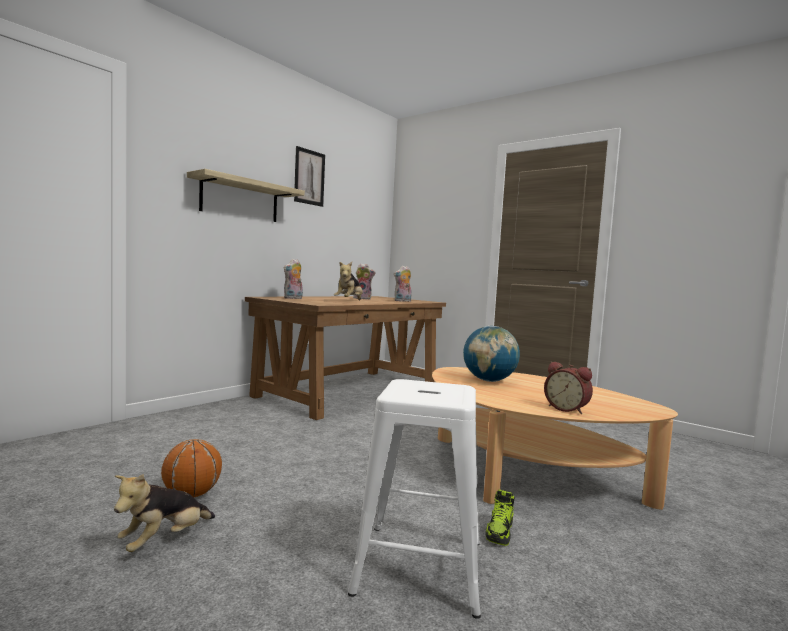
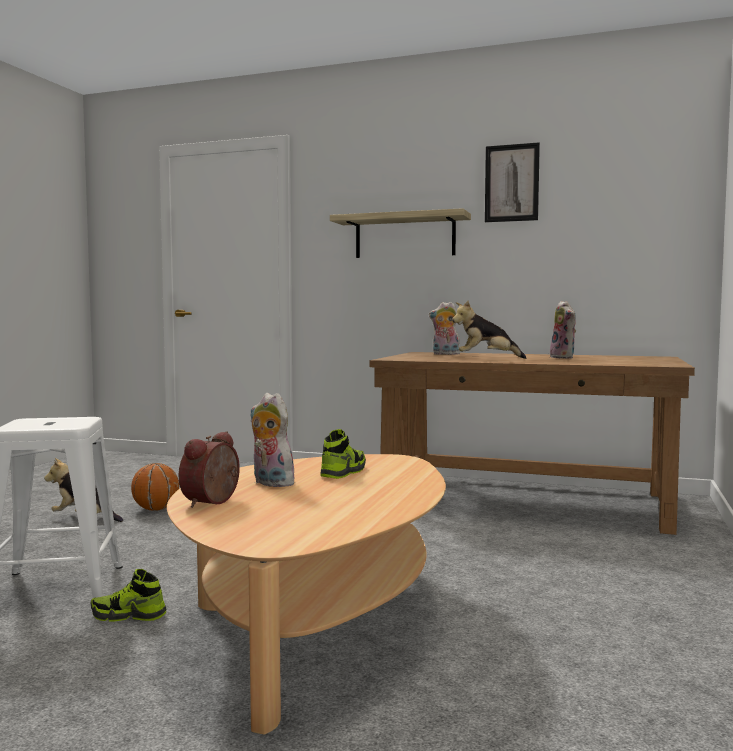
camera: 70 degrees right, 0 degrees up
(402, 301) = (598, 362): plush toy -> plush toy (270, 483)
(489, 381) = (343, 472): globe -> shoe

